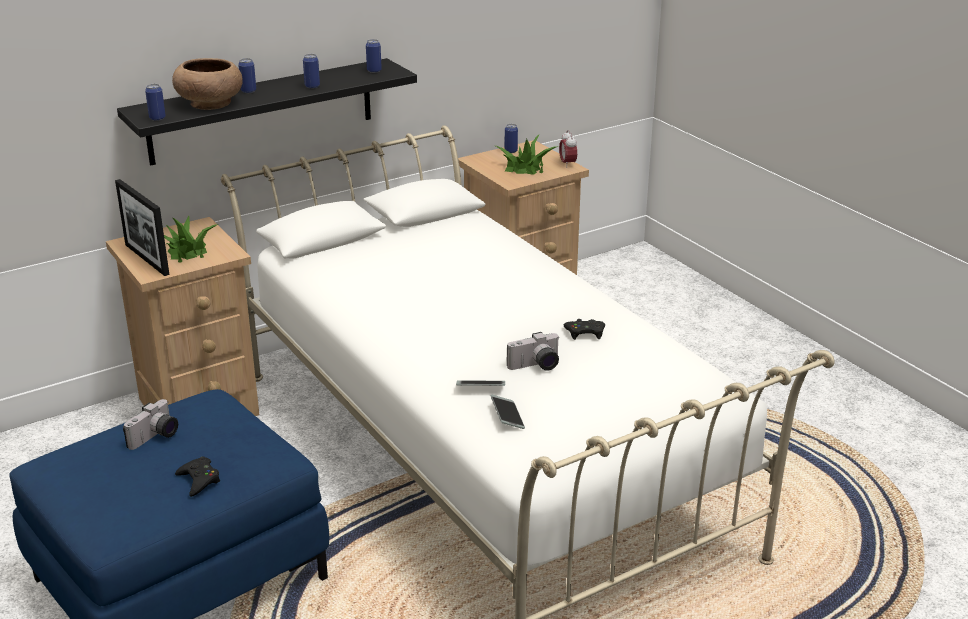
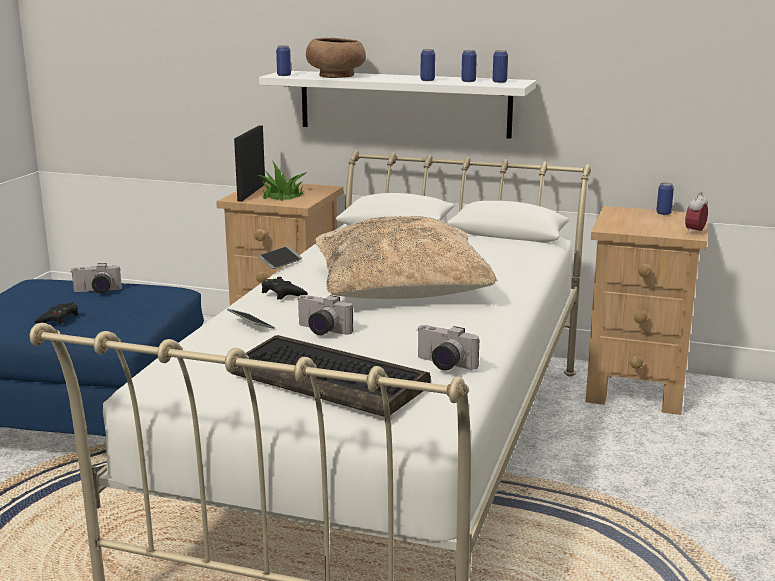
camera: 50 degrees right, 10 degrees down
(248, 91) = (380, 76): can -> can (468, 81)
(262, 111) = (404, 103): black shelf -> white shelf
(487, 299) = (402, 285): none -> beige pillow
(507, 416) = (218, 346): phone -> phone (280, 262)
(525, 168) = (646, 224): potted plant -> none
(585, 333) = (416, 330): black game controller -> black game controller (282, 294)
(631, 397) = (331, 379): none -> keyboard
(656, 350) = (443, 365): none -> camera

